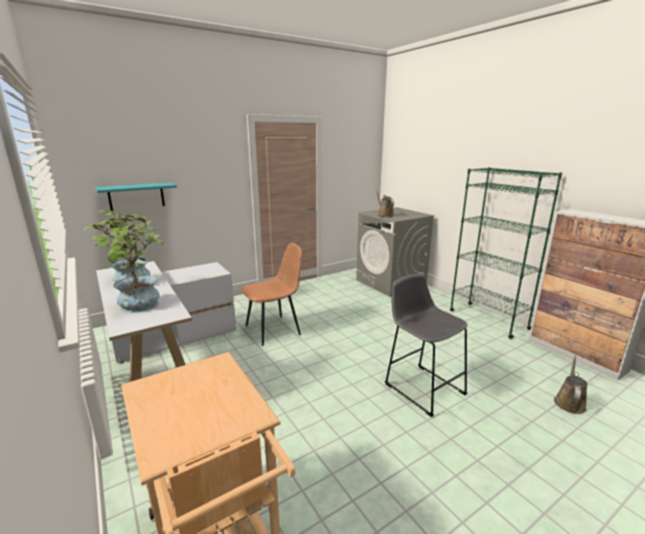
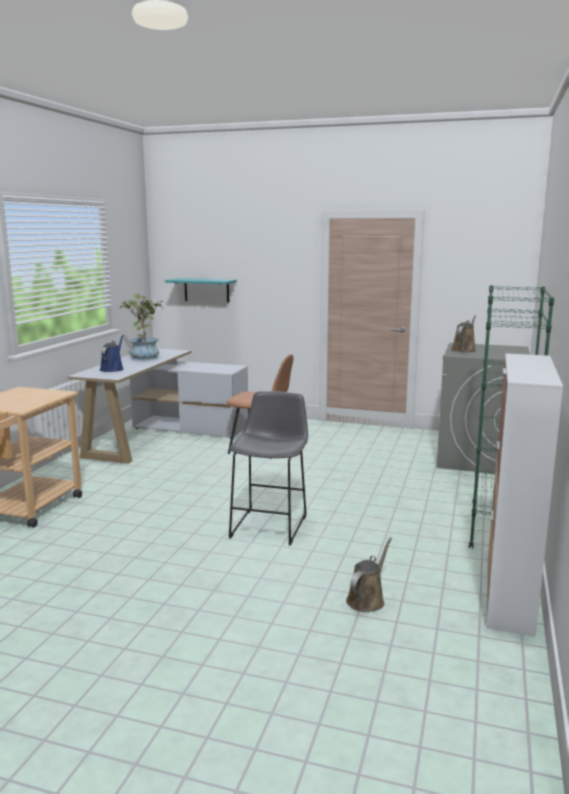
camera: 50 degrees right, 5 degrees down
(140, 307) = (112, 369): potted plant -> blue watering can
(569, 402) = (367, 599): brown watering can -> brown watering can turned 45 degrees counterclockwise

